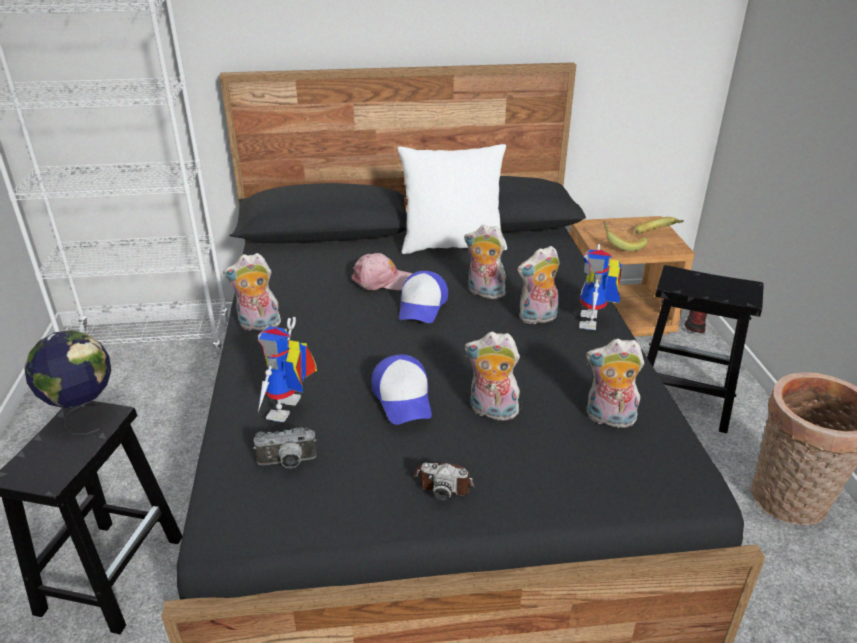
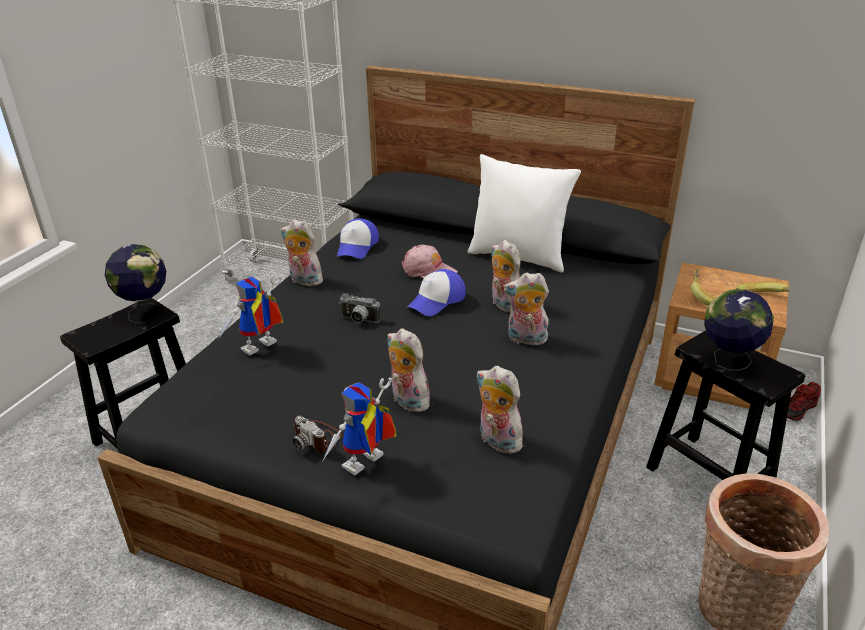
camera: 30 degrees right, 0 degrees up
(287, 463) = (224, 384): camera -> camera (358, 320)
(403, 398) = (347, 367): cap -> cap (357, 247)
(594, 323) = (574, 359): toy robot -> toy robot (364, 466)
(704, 288) = (728, 361): none -> globe

